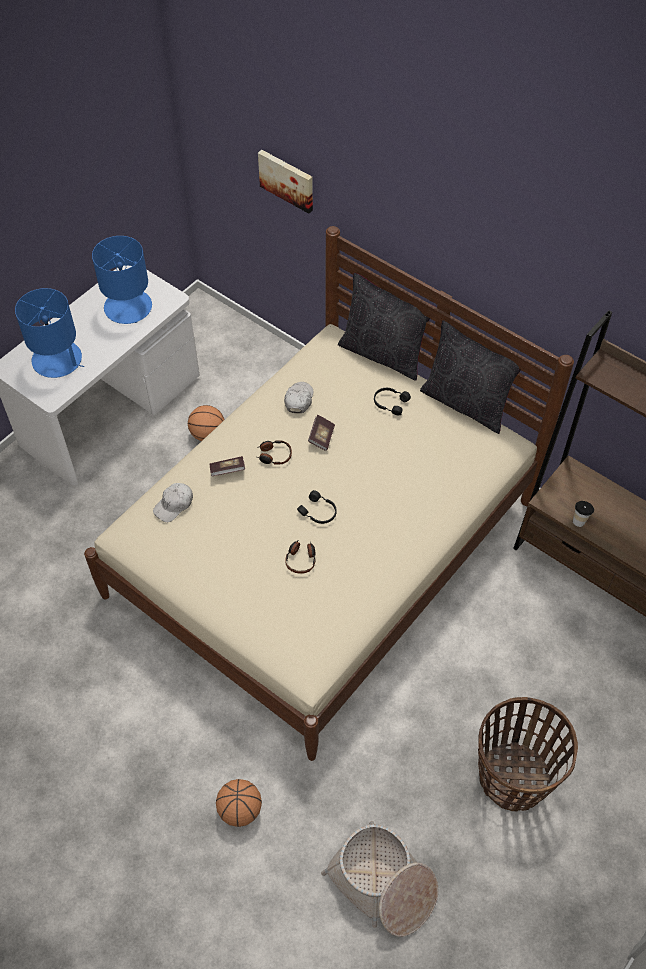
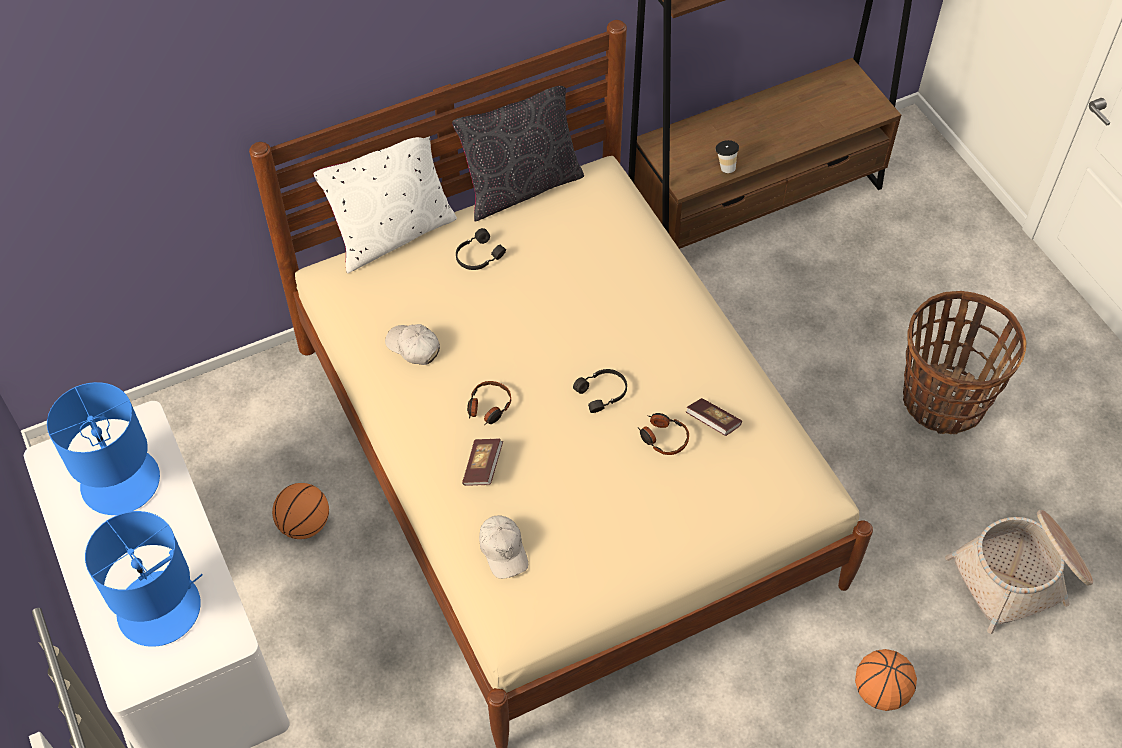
camera: 65 degrees left, 0 degrees up
(287, 180) = (148, 150): picture -> none
(321, 437) = (489, 346): book -> book (712, 422)
(383, 354) = (392, 233): black pillow -> white pillow

